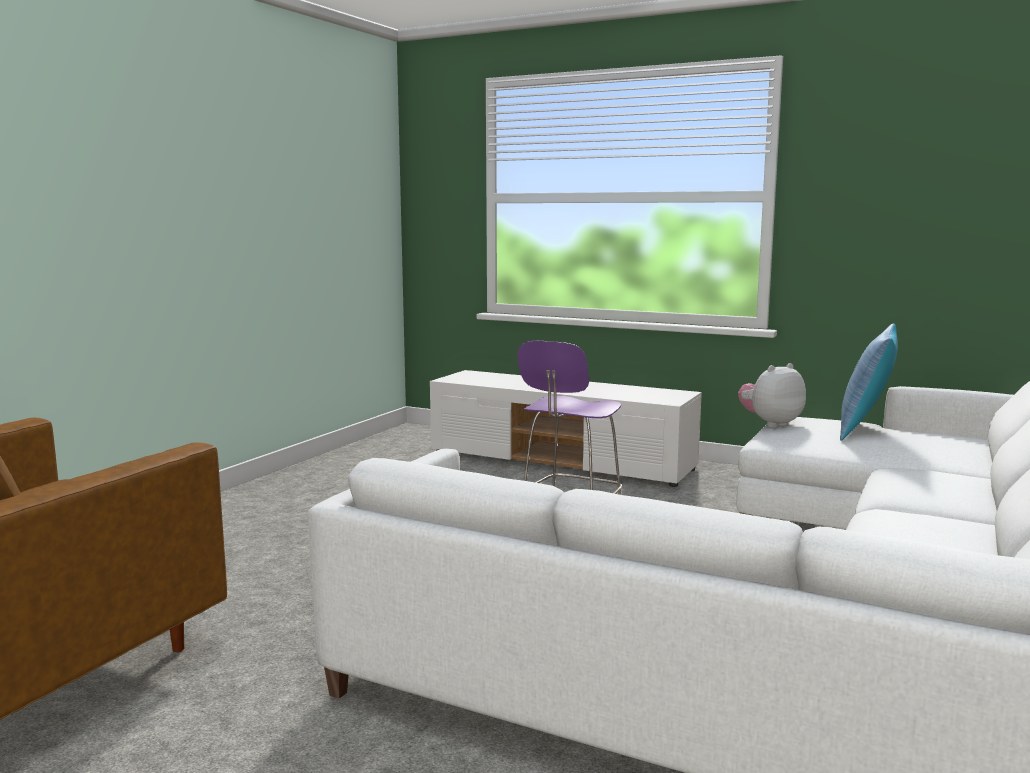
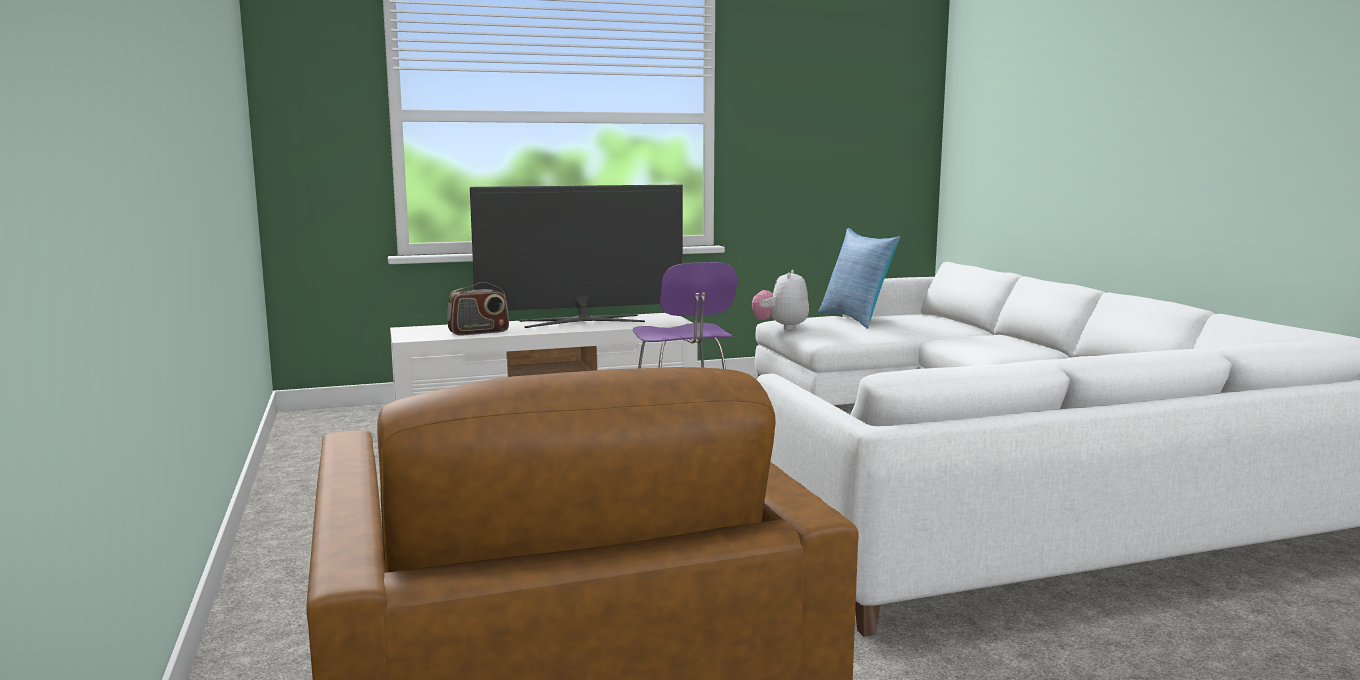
camera: 45 degrees left, 0 degrees up
(502, 383) = (479, 332): none -> radio
(600, 387) = (582, 321): none -> television

